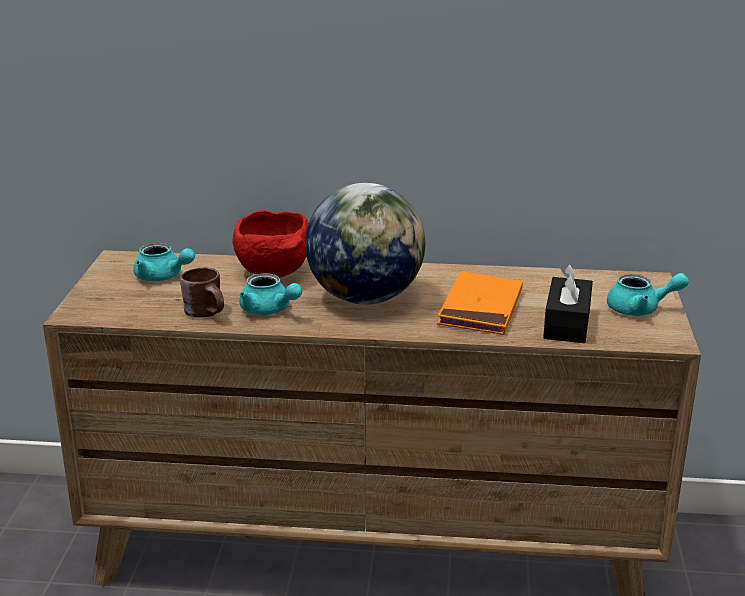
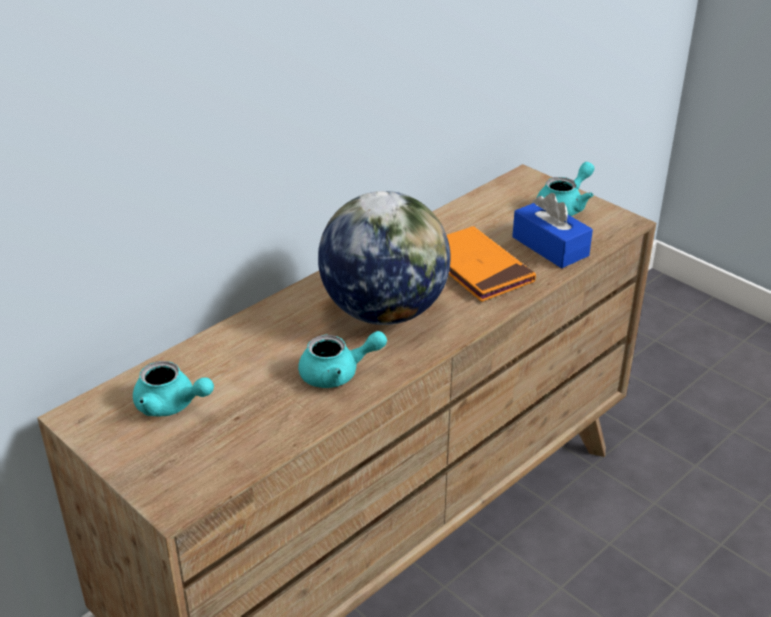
camera: 50 degrees left, 10 degrees up
(163, 277) = (171, 405): turquoise teapot -> turquoise teapot turned 45 degrees clockwise
(209, 313) = (295, 411): brown mug -> none
(275, 273) = (264, 334): red bowl -> none
(567, 324) = (550, 246): black tissue box -> blue tissue box

